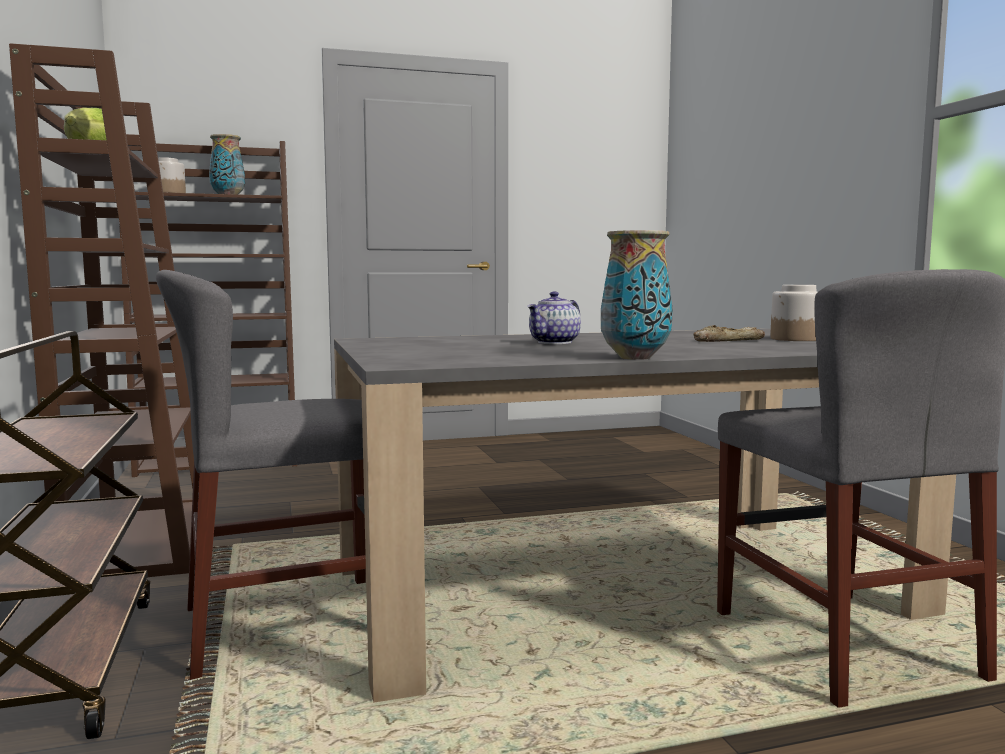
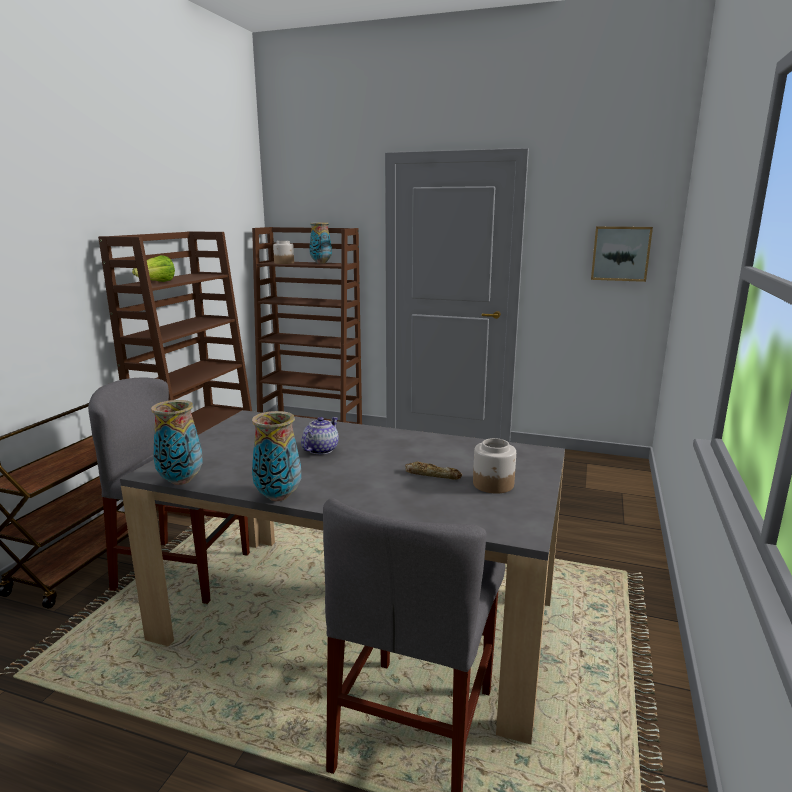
camera: 35 degrees right, 10 degrees up
(469, 363) = (181, 480): none -> vase
(555, 342) = (320, 450): teapot -> teapot turned 135 degrees clockwise
(613, 189) = (620, 253): none -> picture

